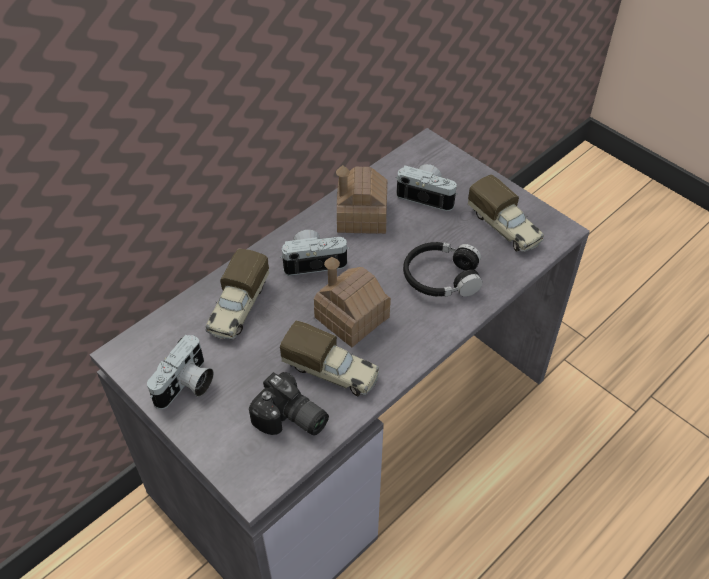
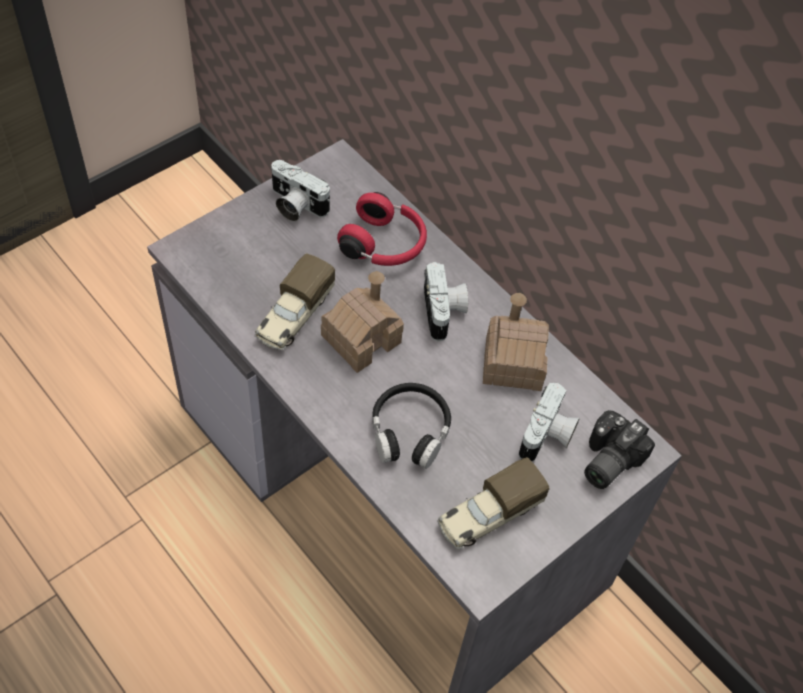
camera: 90 degrees right, 5 degrees up
(238, 308) = (384, 245): toy truck -> red headphones
(290, 420) = (243, 280): camera -> camera (606, 459)

